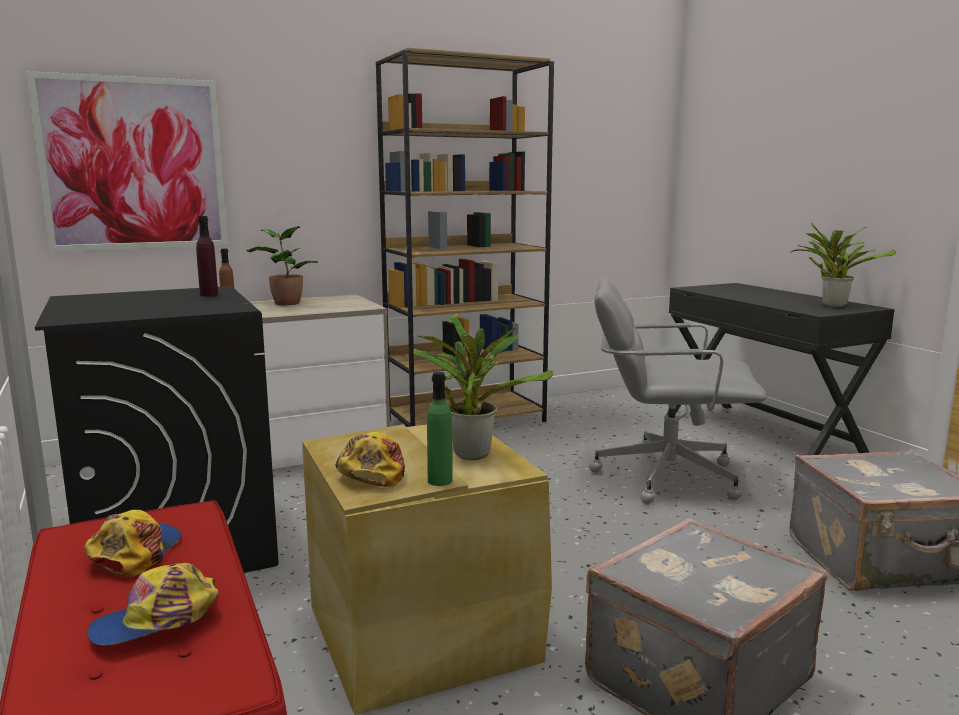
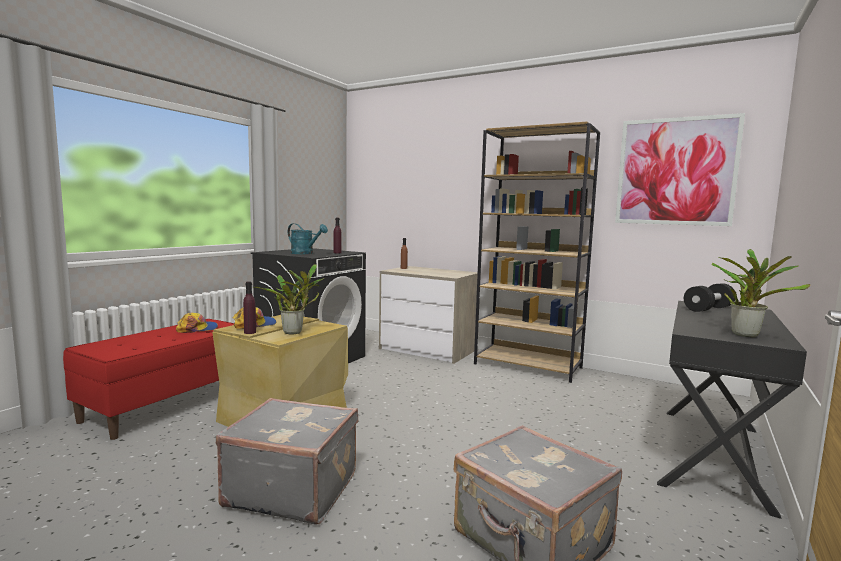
camera: 55 degrees right, 5 degrees down
(134, 164) = (388, 197): picture -> picture (675, 171)
(157, 621) = (149, 341): cap -> none
(173, 306) = (305, 253): none -> turquoise watering can
(285, 303) = (433, 270): potted plant -> none
(440, 481) = (250, 332): green bottle -> purple bottle
(665, 476) = (550, 433): grey office chair -> none
(722, 291) = (708, 309): none -> black dumbbell

